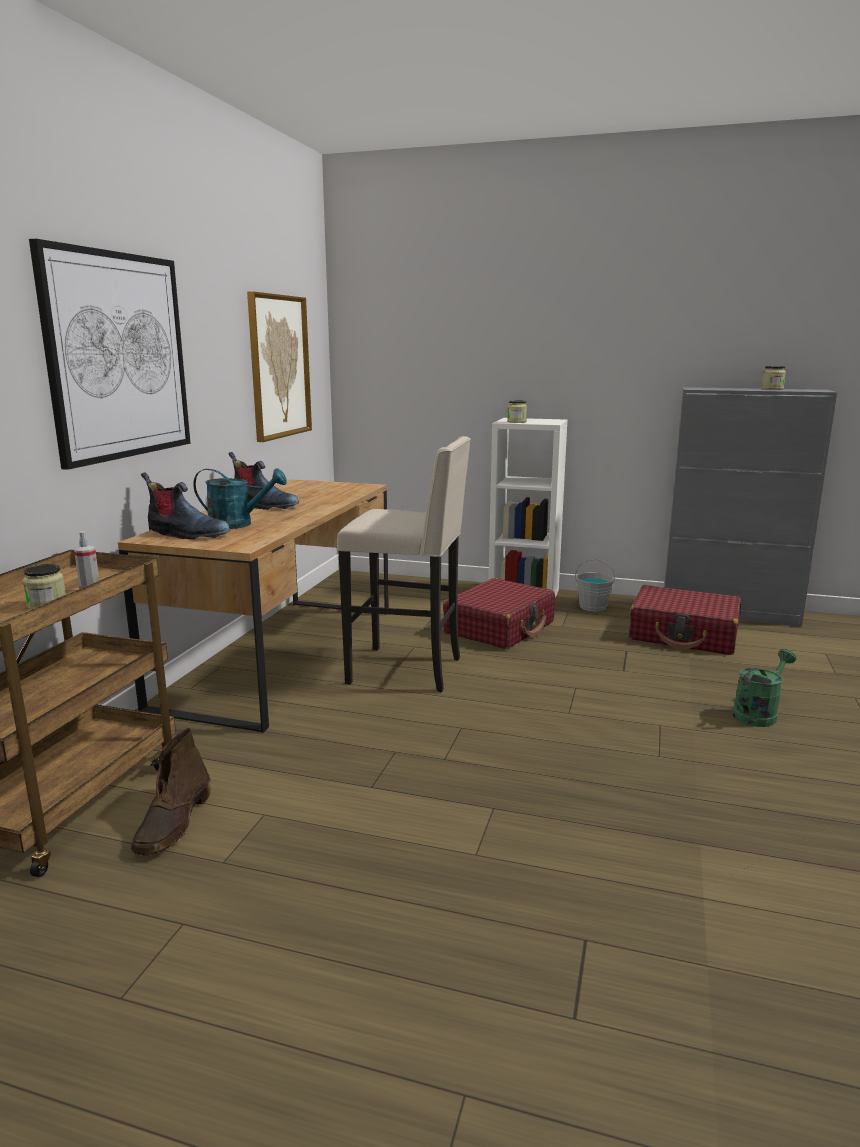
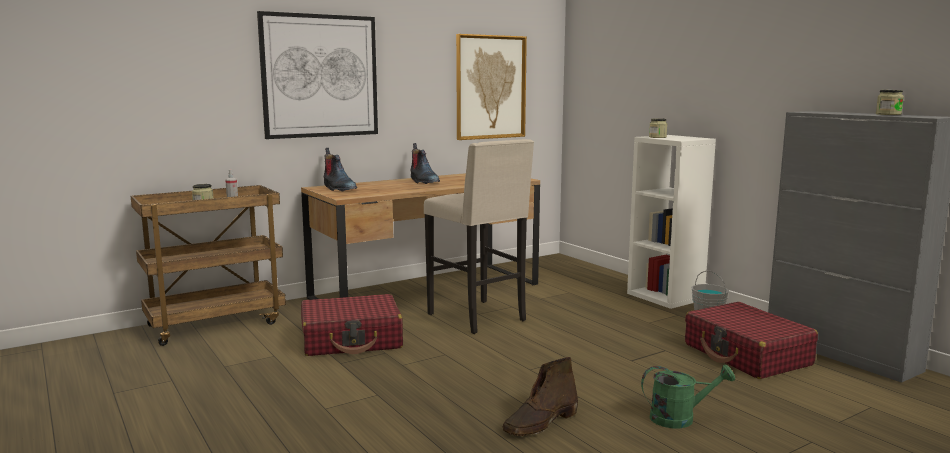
camera: 40 degrees right, 5 degrees down
(174, 823) = (236, 345): brown boot -> brown boot (540, 423)
(238, 524) = (377, 188): turquoise watering can -> none
(500, 628) = (596, 311): red suitcase -> red suitcase (352, 340)

